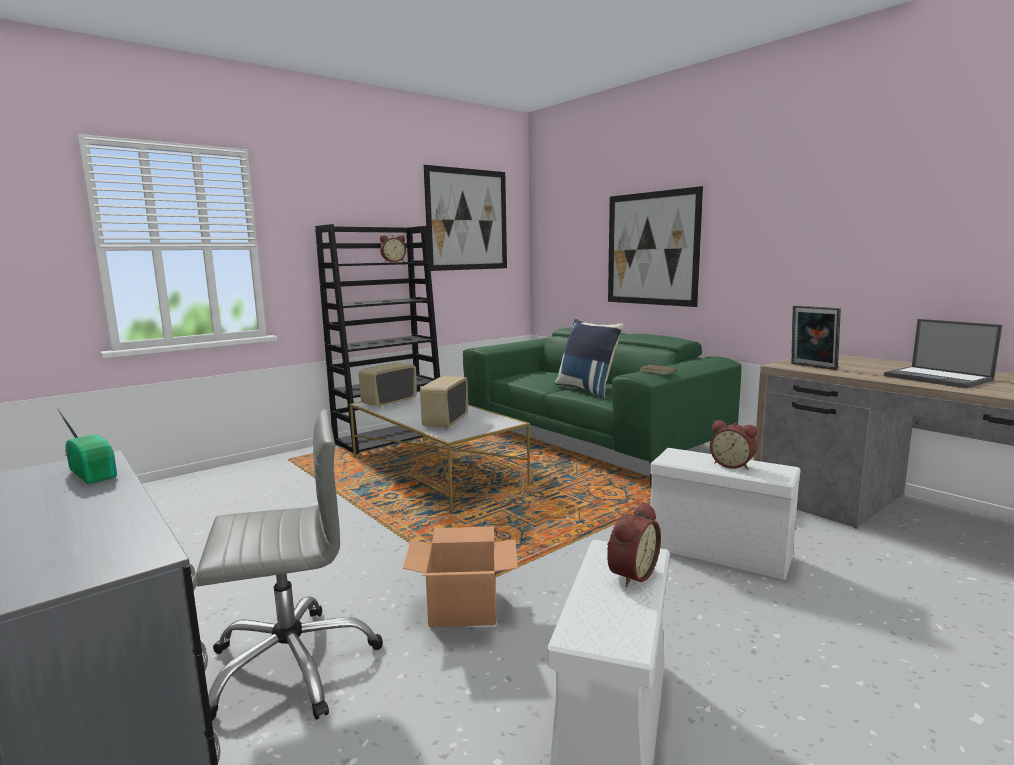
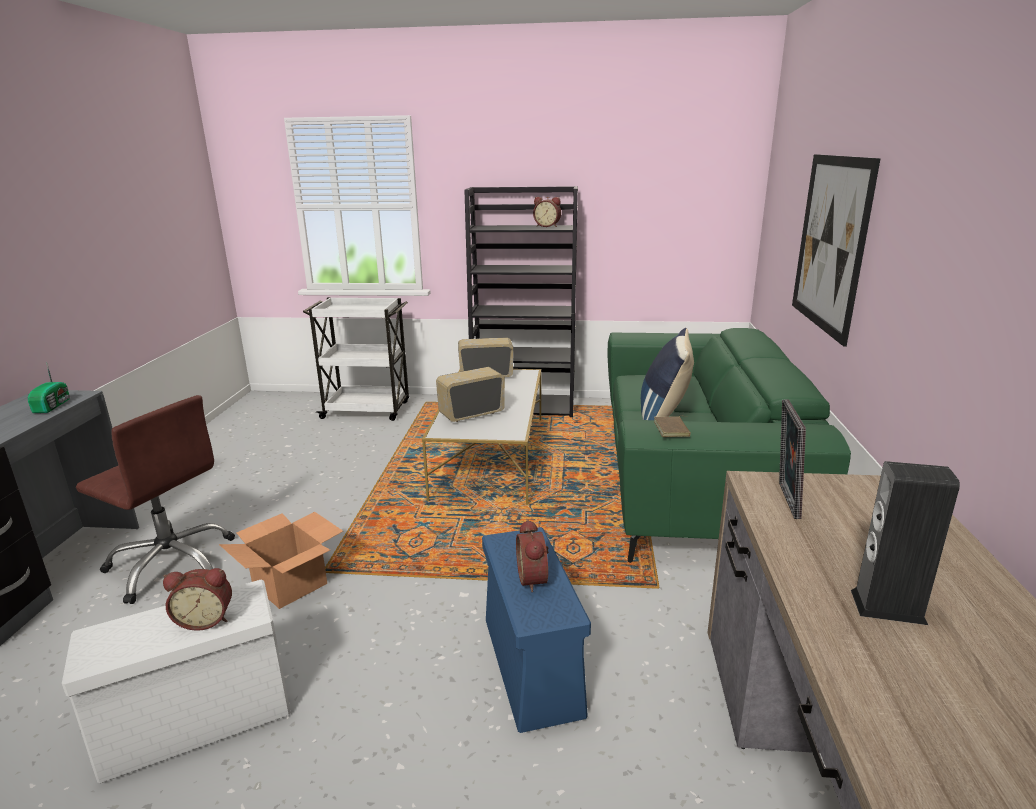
camera: 45 degrees right, 10 degrees up
(234, 481) = (368, 410): none -> white cart
(291, 664) = (172, 563): grey office chair -> brown office chair
(467, 220) = (662, 174): picture -> none
(721, 552) = (533, 667): white storage box -> blue storage box
(938, 378) = (888, 607): laptop -> speaker

